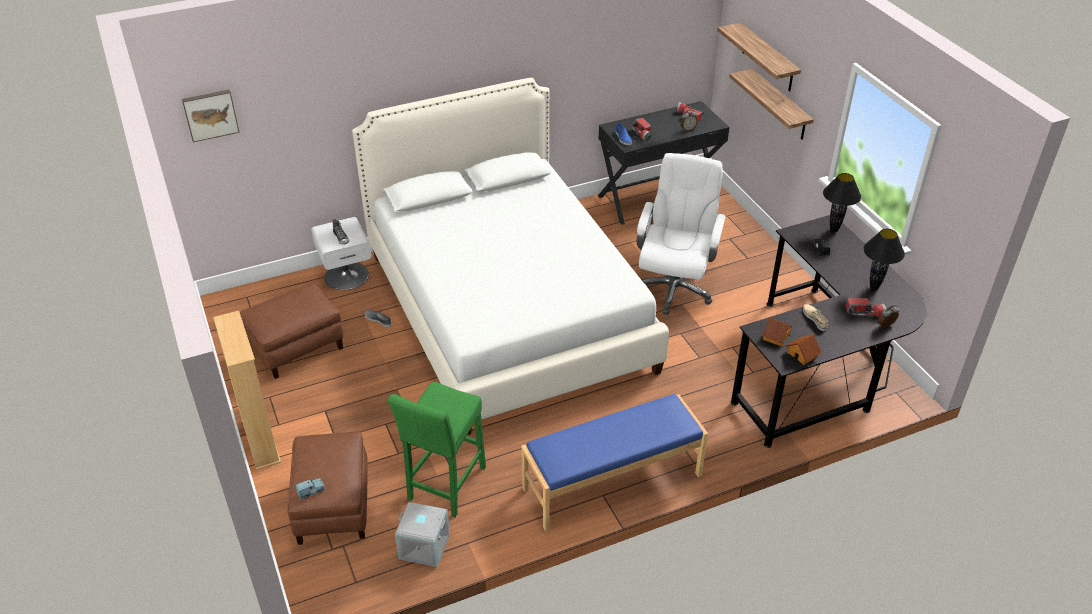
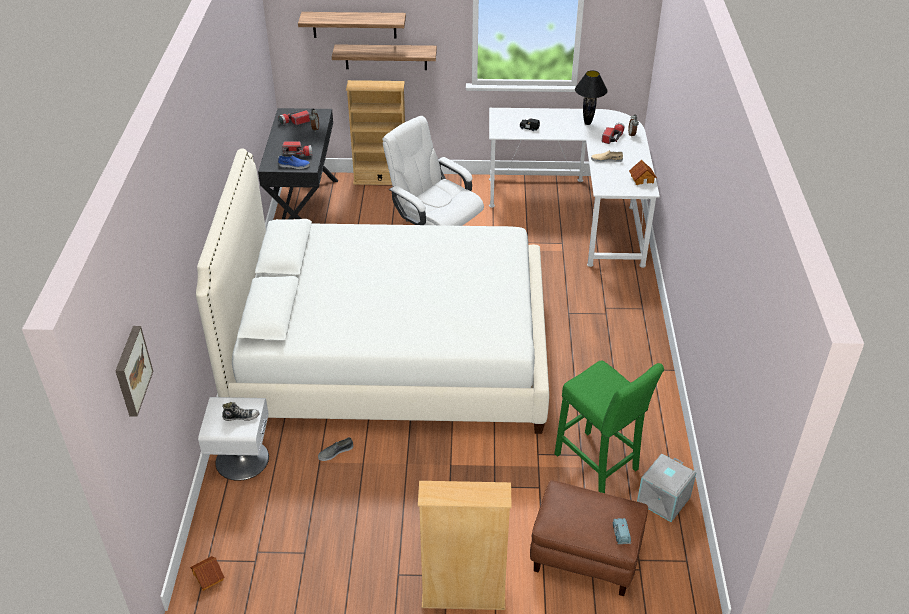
camera: 65 degrees left, 0 degrees up
(297, 347) = (333, 531): brown ottoman -> none
(613, 482) = (642, 359): blue bench -> none
(743, 222) = (380, 179): none -> beige bookcase
(775, 336) = (615, 183): toy house -> toy house (207, 577)
(820, 368) = (578, 210): black desk -> white desk
(833, 230) = (509, 114): black table lamp -> none

